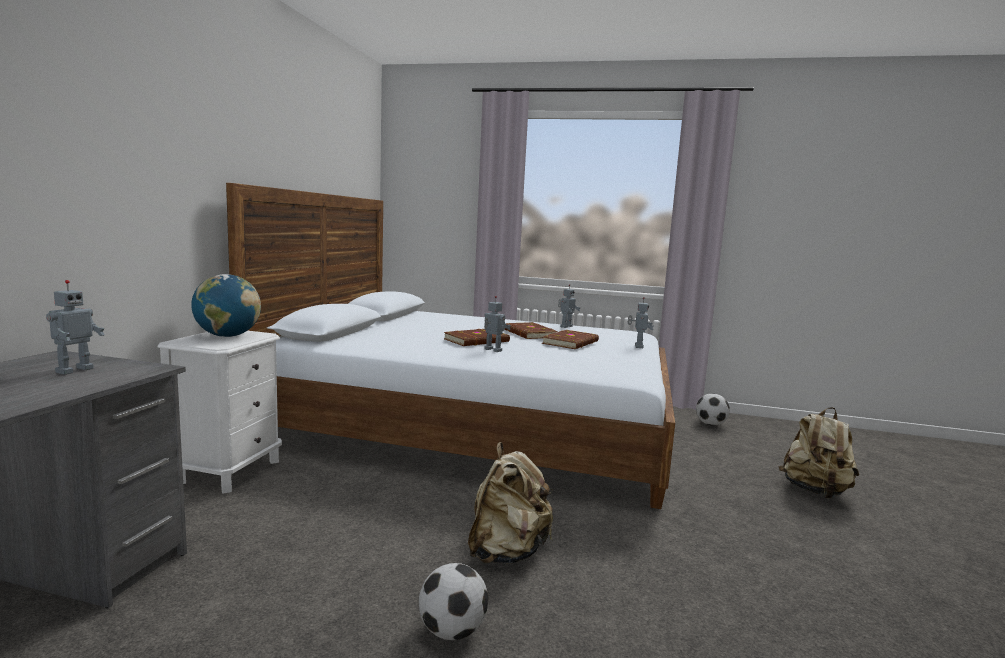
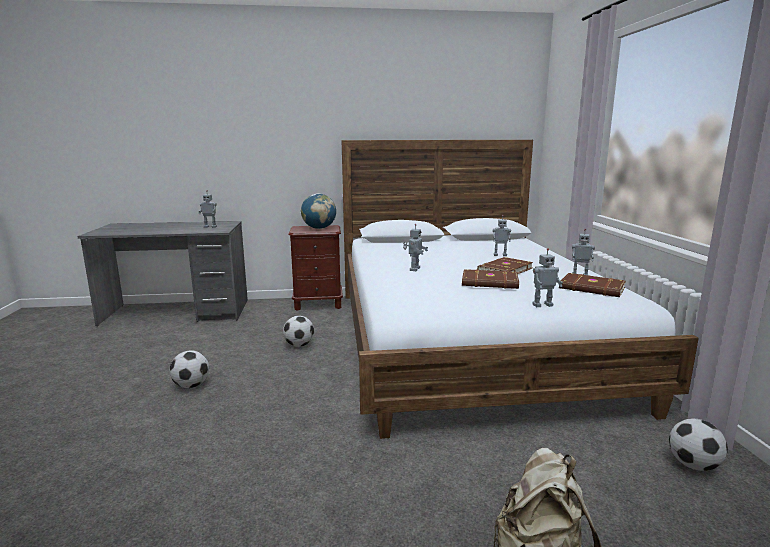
camera: 70 degrees right, 5 degrees up
(229, 471) = (318, 304): white nightstand -> brown nightstand
(385, 513) = (299, 345): none -> football
(470, 325) = (500, 255): none -> toy robot
(477, 341) = (438, 262): brown book -> brown book (592, 288)
(507, 552) = (273, 386): beige backpack -> none

